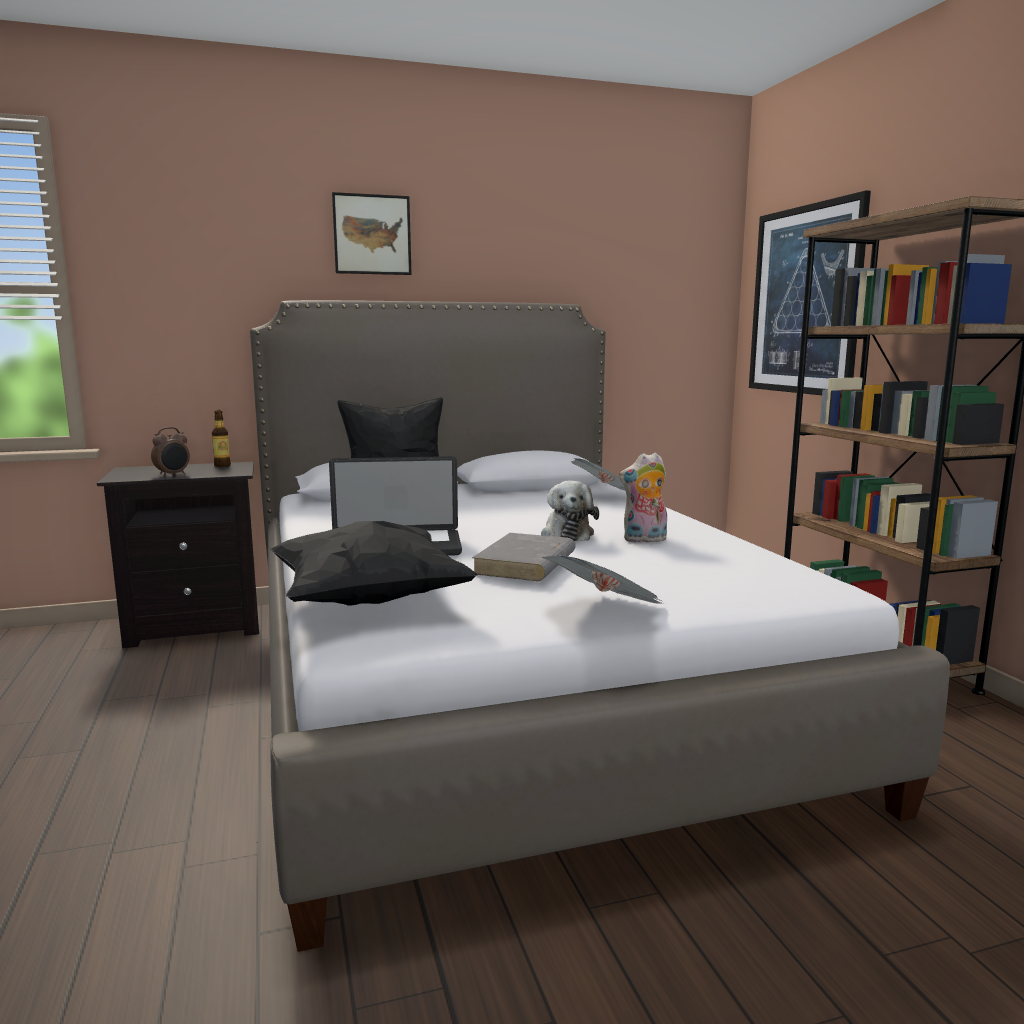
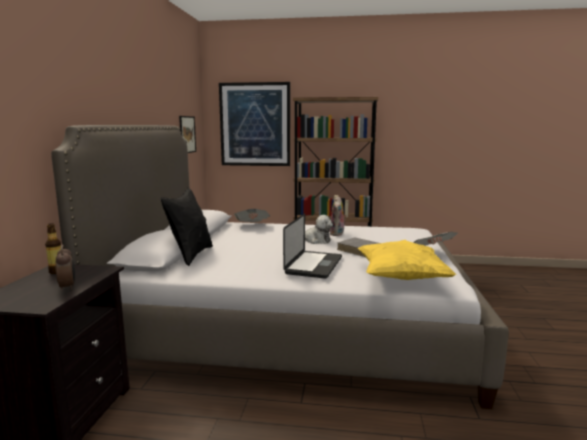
camera: 65 degrees left, 0 degrees up
(369, 600) = (401, 278): black pillow -> yellow pillow
(372, 234) = (95, 75): picture -> picture (187, 134)

